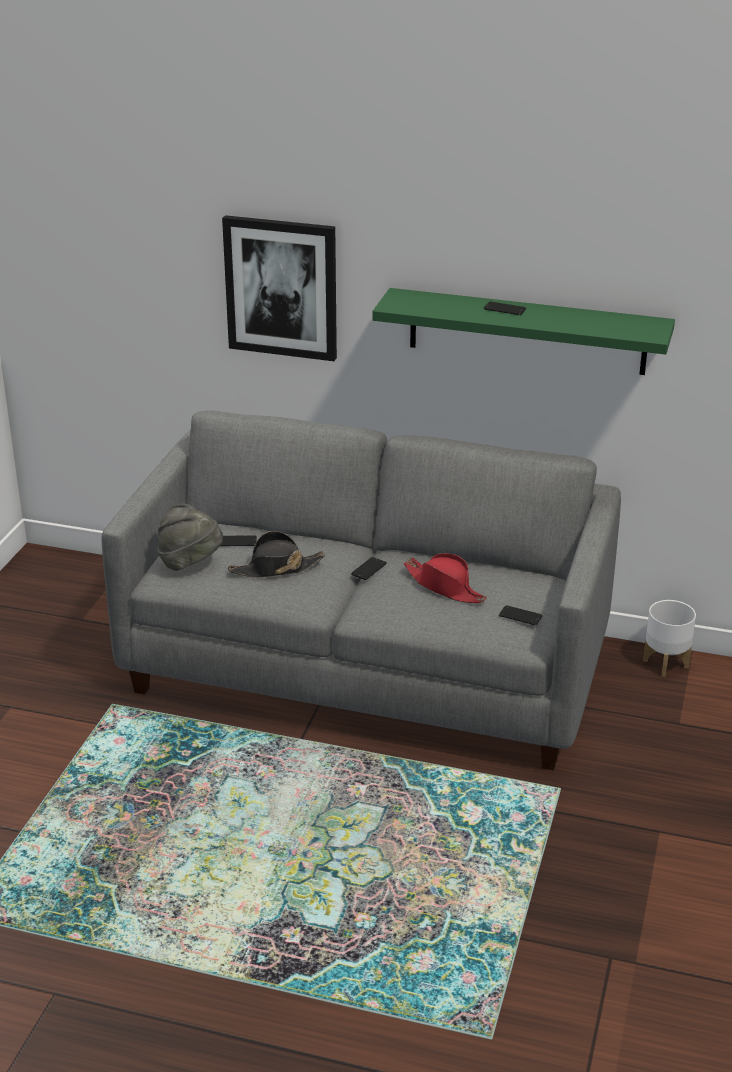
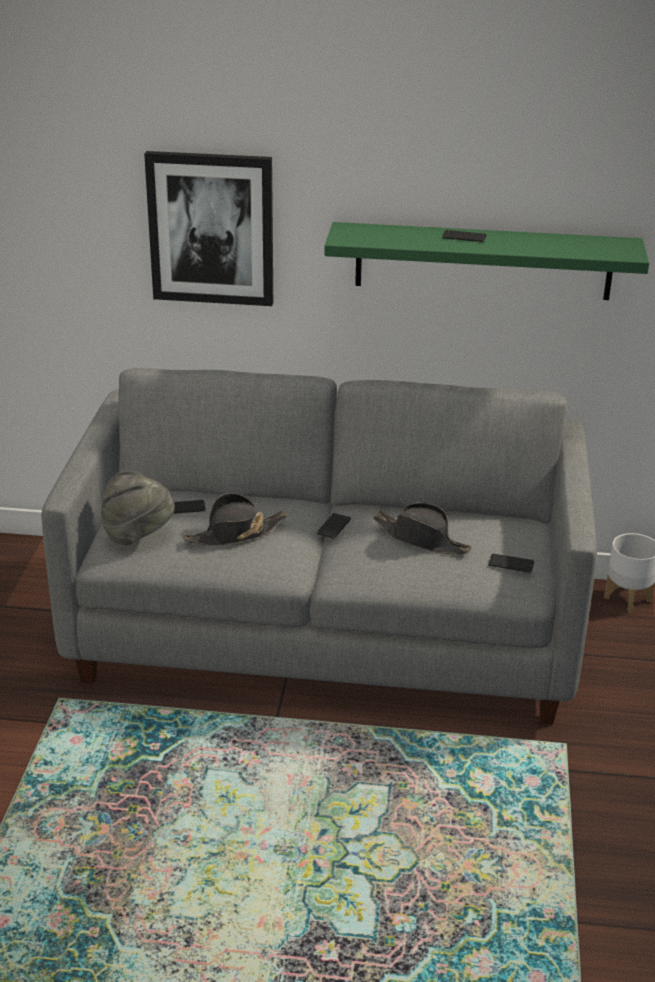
camera: 10 degrees left, 0 degrees up
(445, 587) = (421, 539): red hat -> black hat

